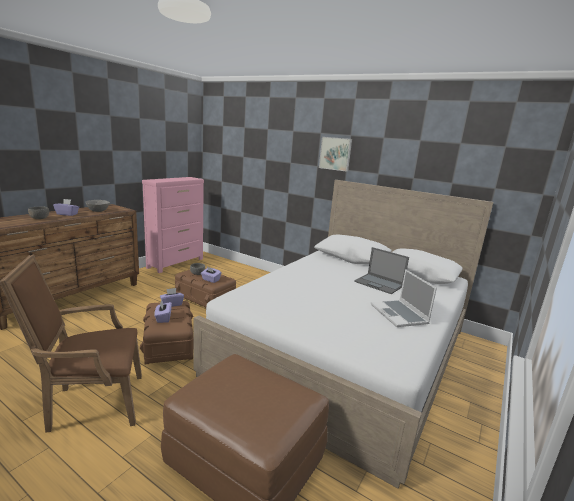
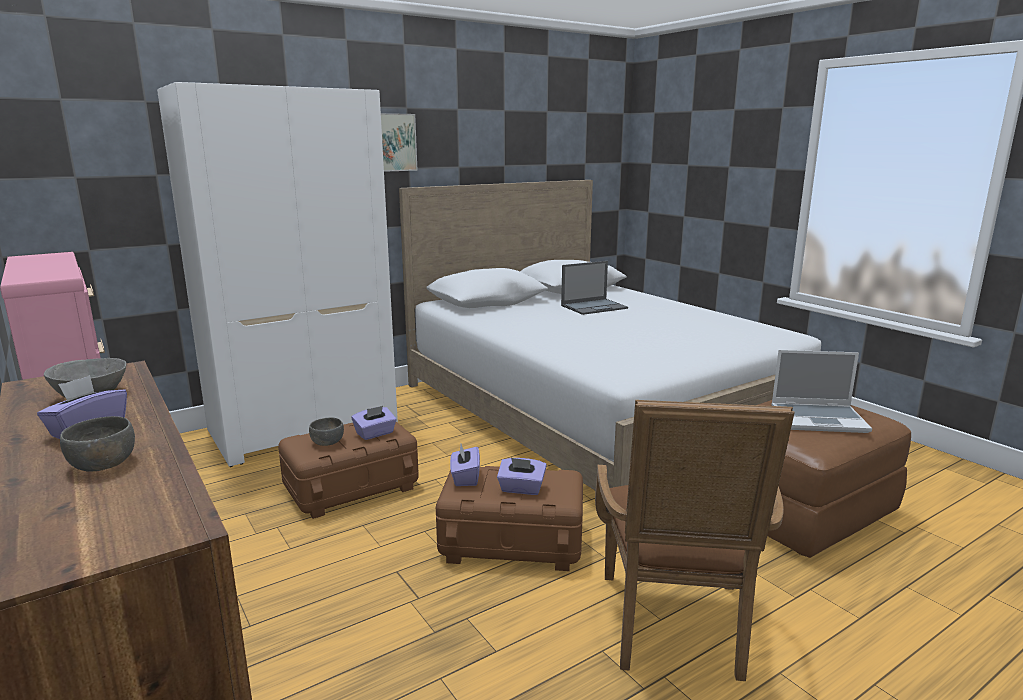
camera: 65 degrees left, 0 degrees up
(255, 278) = (304, 427): none -> white wardrobe
(399, 315) = (684, 315): laptop -> laptop (819, 419)

